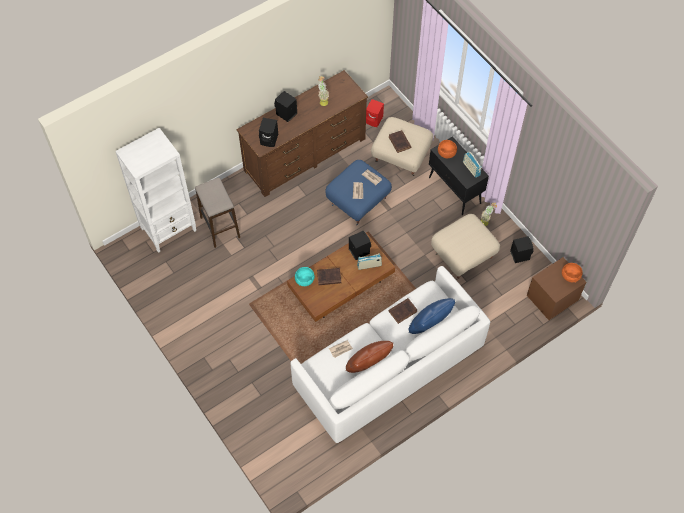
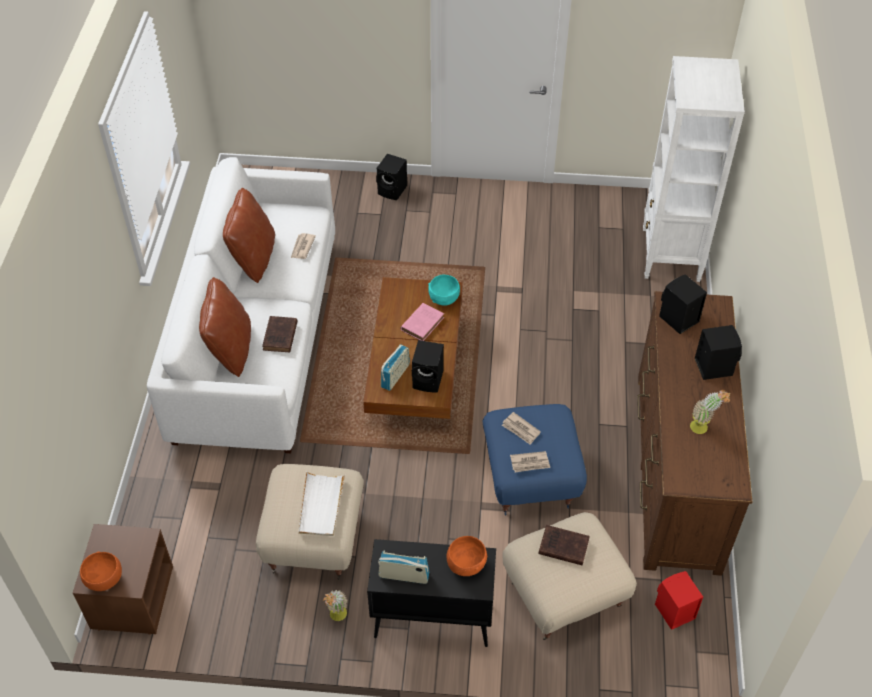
camera: 130 degrees right, 10 degrees down
(220, 227) = (628, 303): stool -> none
(328, 277) = (423, 323): brown book -> pink book
(429, 325) = (230, 350): blue pillow -> brown pillow
(463, 233) = (321, 505): none -> white tray
(519, 255) = (238, 615): black speaker -> black speaker (393, 190)

